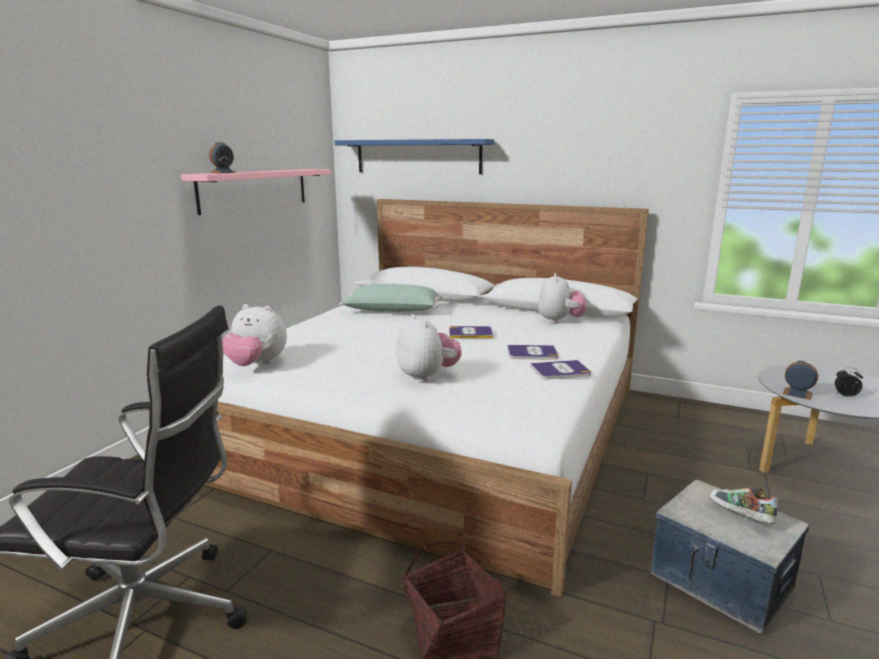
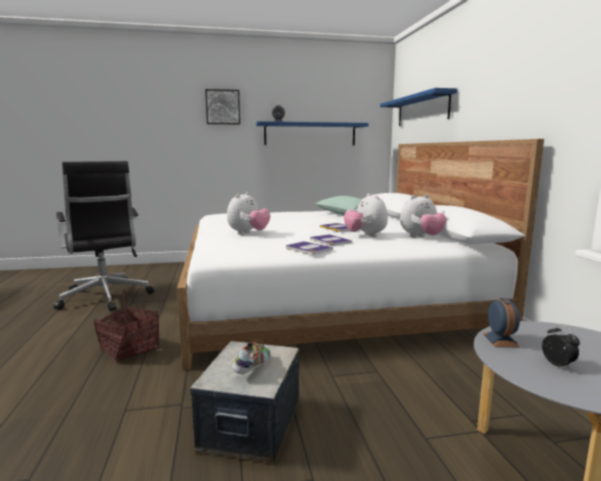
camera: 55 degrees right, 5 degrees down
(122, 145) = (223, 107): none -> picture
(255, 189) = (310, 134): pink shelf -> blue shelf
(256, 365) = (217, 216): plush toy -> plush toy (365, 235)

